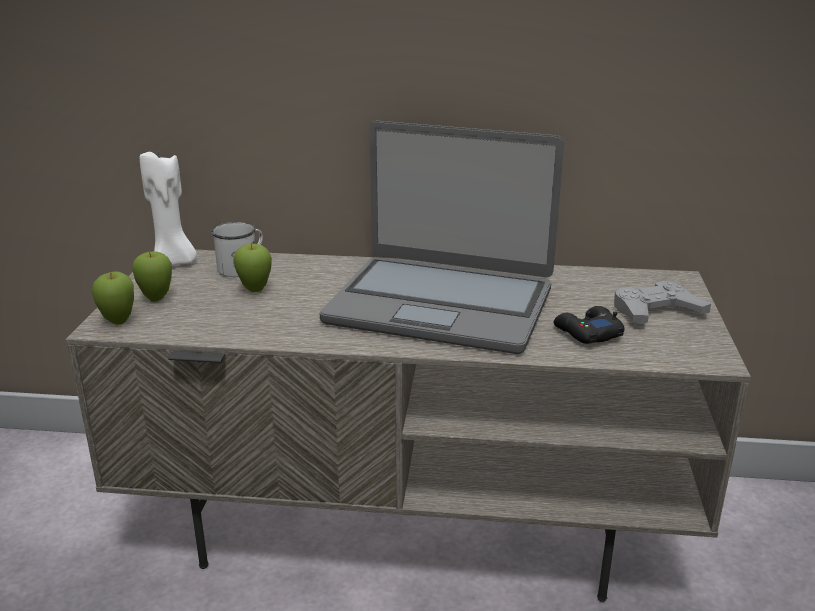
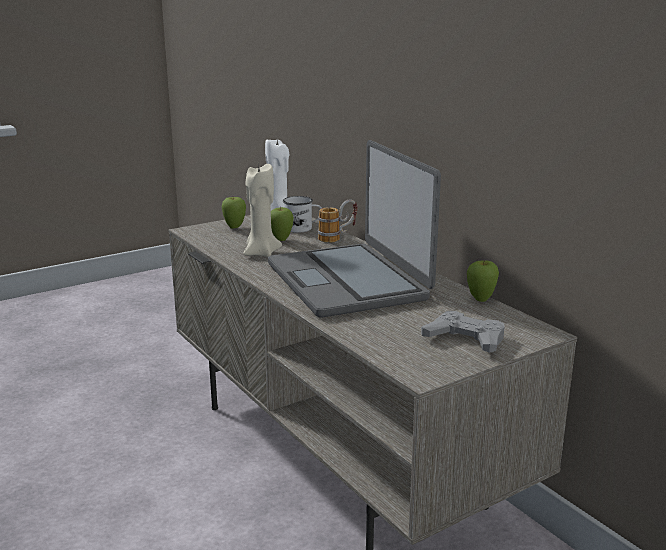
camera: 50 degrees right, 5 degrees down
(118, 322) = (199, 230): apple -> apple (480, 300)
(276, 315) = (261, 253): none -> beige candle
(307, 262) = (338, 237): none -> mug
(587, 332) = (387, 327): black game controller -> none

